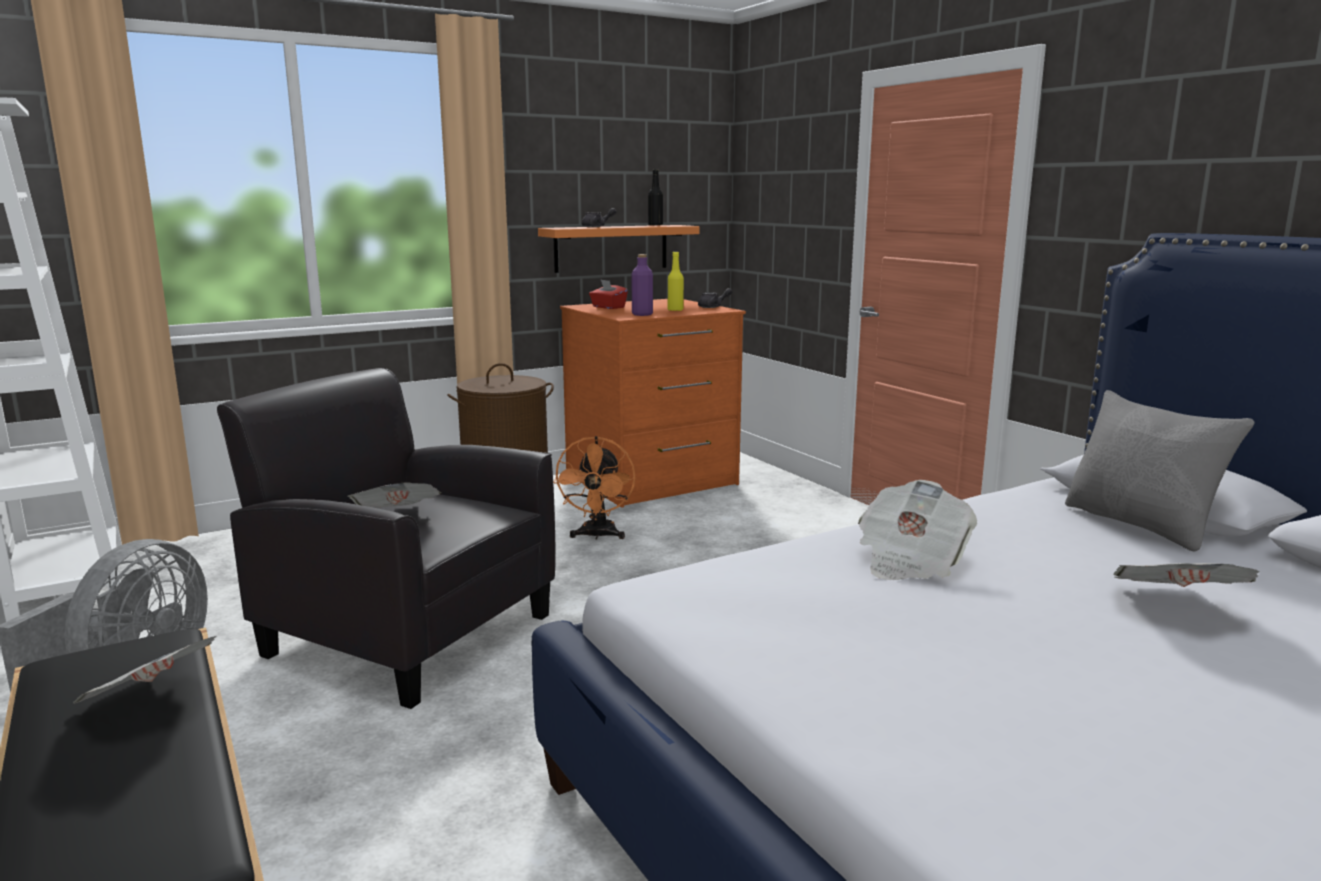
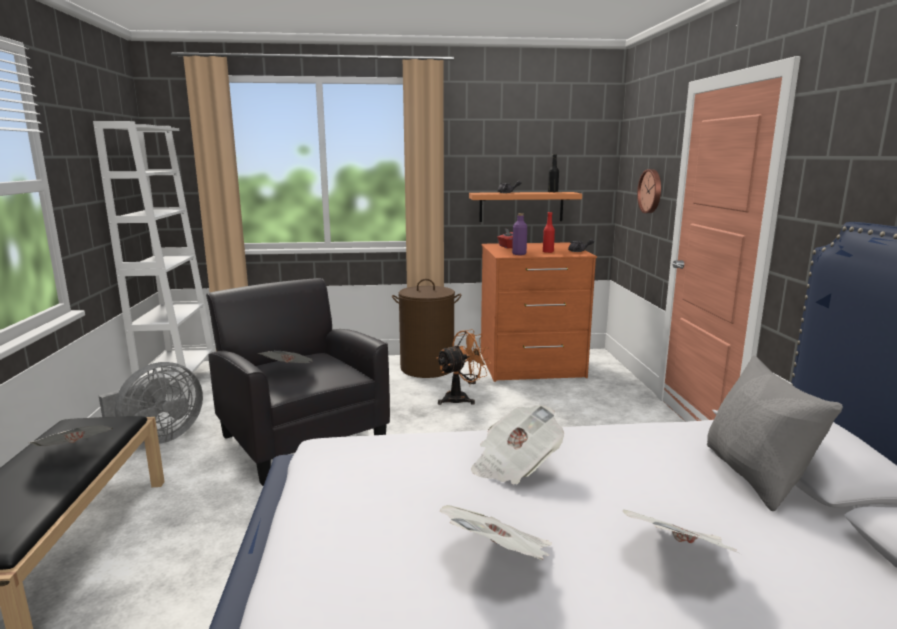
camera: 25 degrees right, 0 degrees up
(597, 536) = (461, 398): orange fan -> orange fan turned 150 degrees counterclockwise
(675, 310) = (548, 252): yellow bottle -> red bottle
(802, 219) = (651, 191): none -> wall clock
(1024, 650) = (499, 558): none -> newspaper

